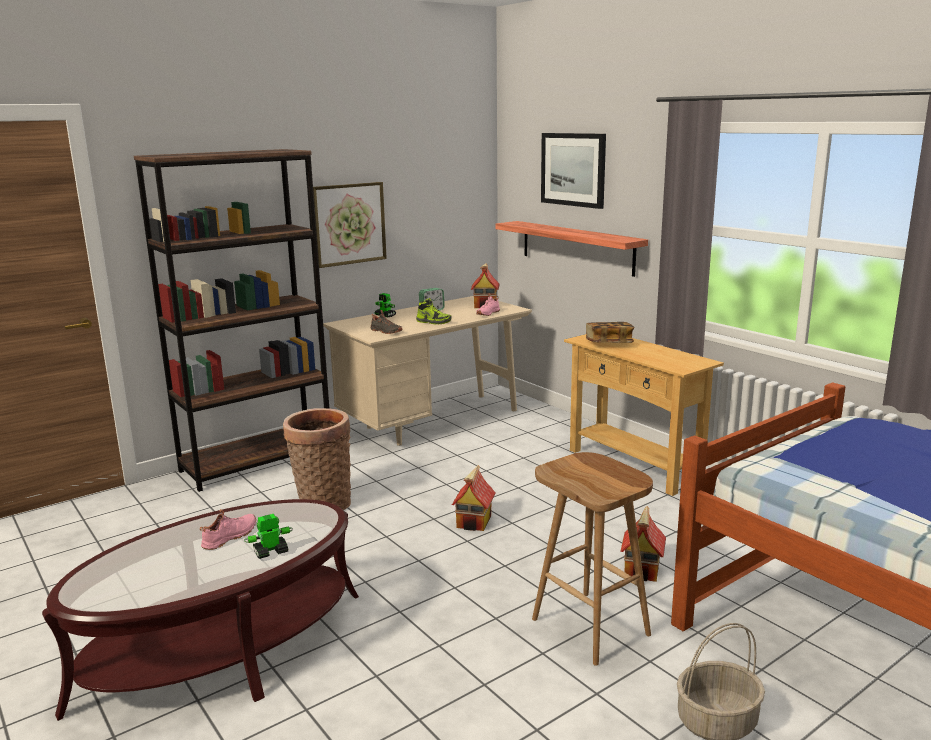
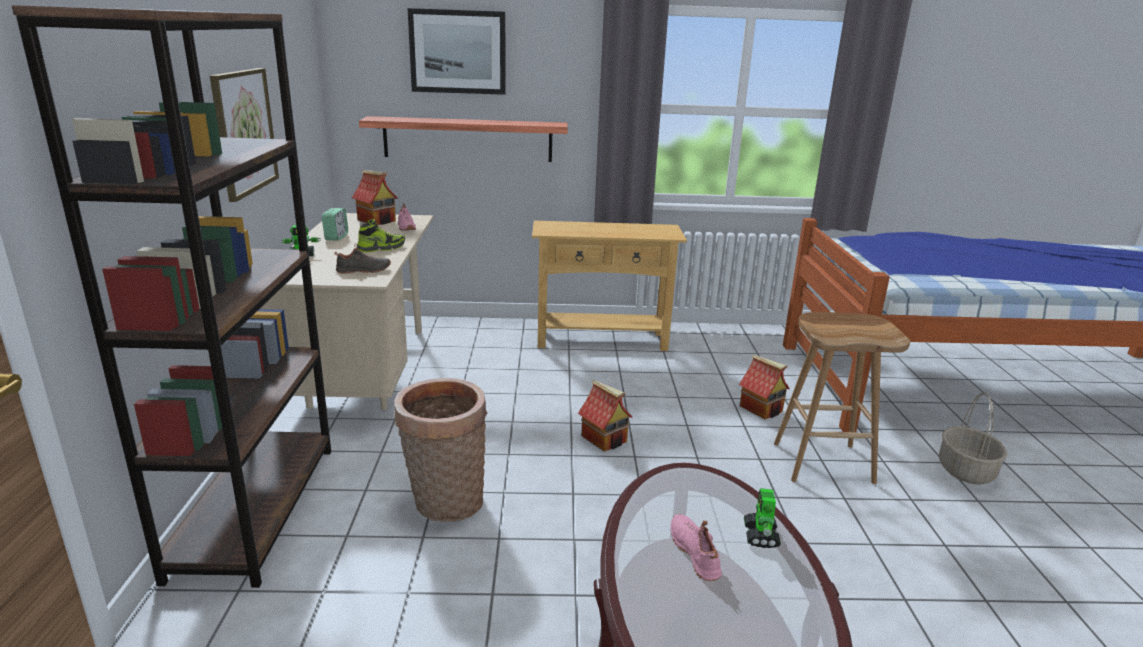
camera: 55 degrees left, 5 degrees up
(609, 343) = (574, 230): book -> none

